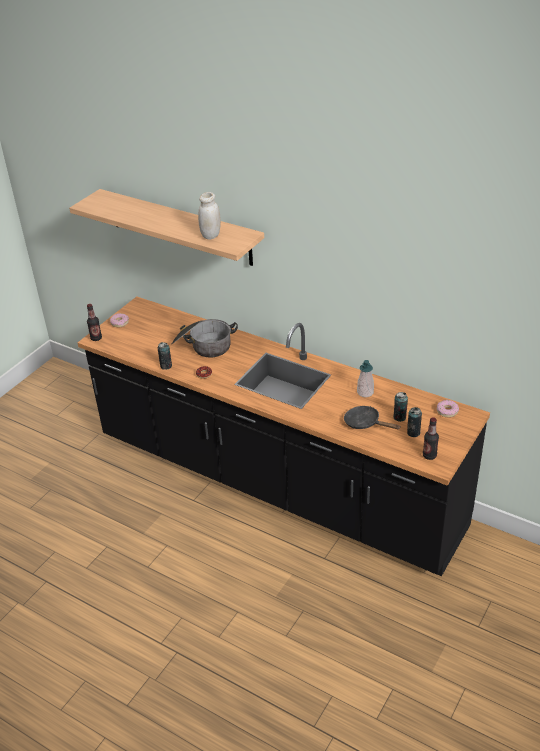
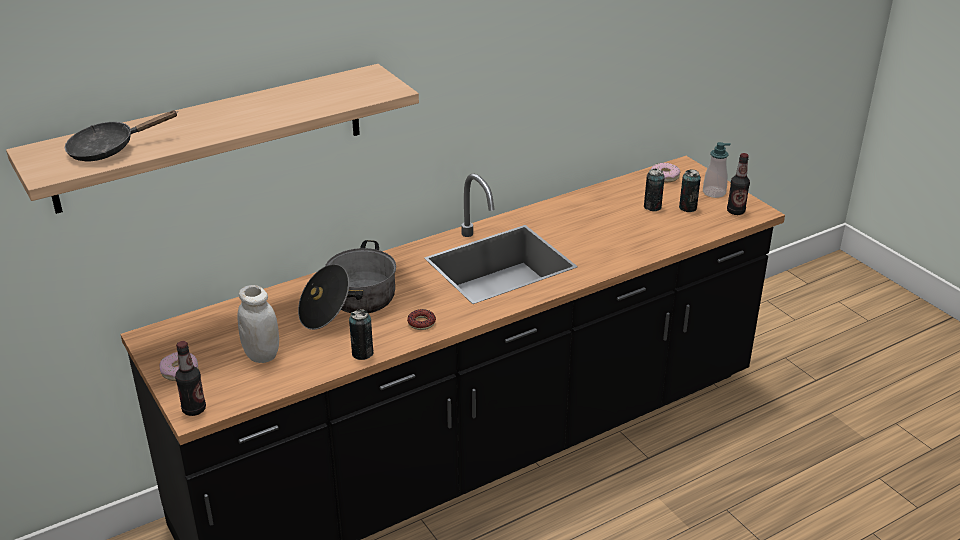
camera: 65 degrees left, 5 degrees down
(211, 235) = (334, 96): white jar -> white jar (262, 355)
(365, 392) = (584, 213): soap dispenser -> soap dispenser (714, 193)
(365, 423) = (645, 232): black frying pan -> black frying pan (109, 149)

